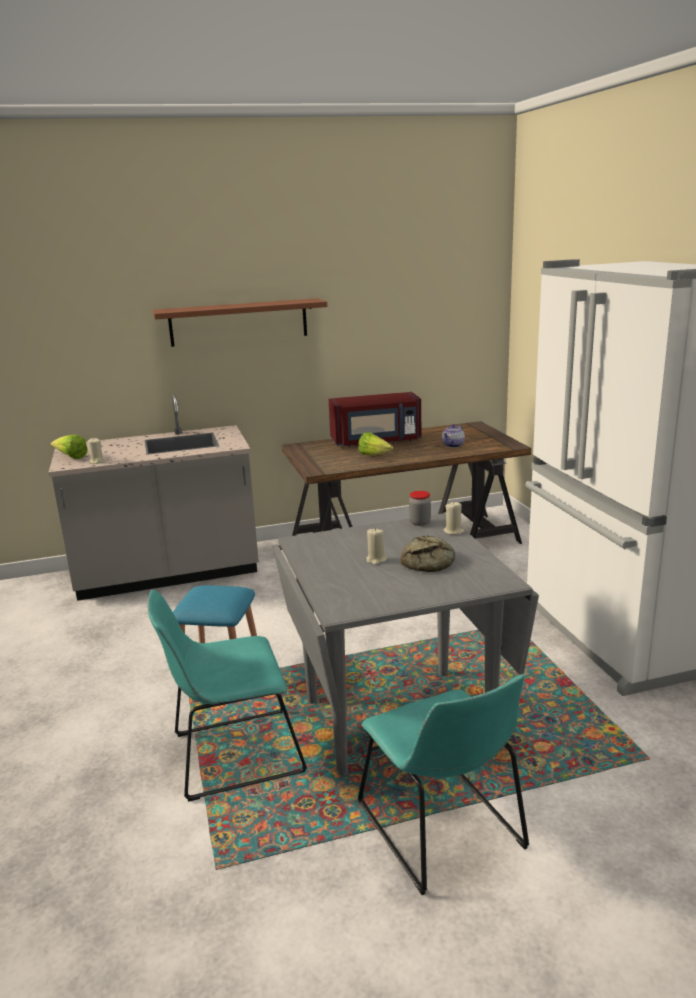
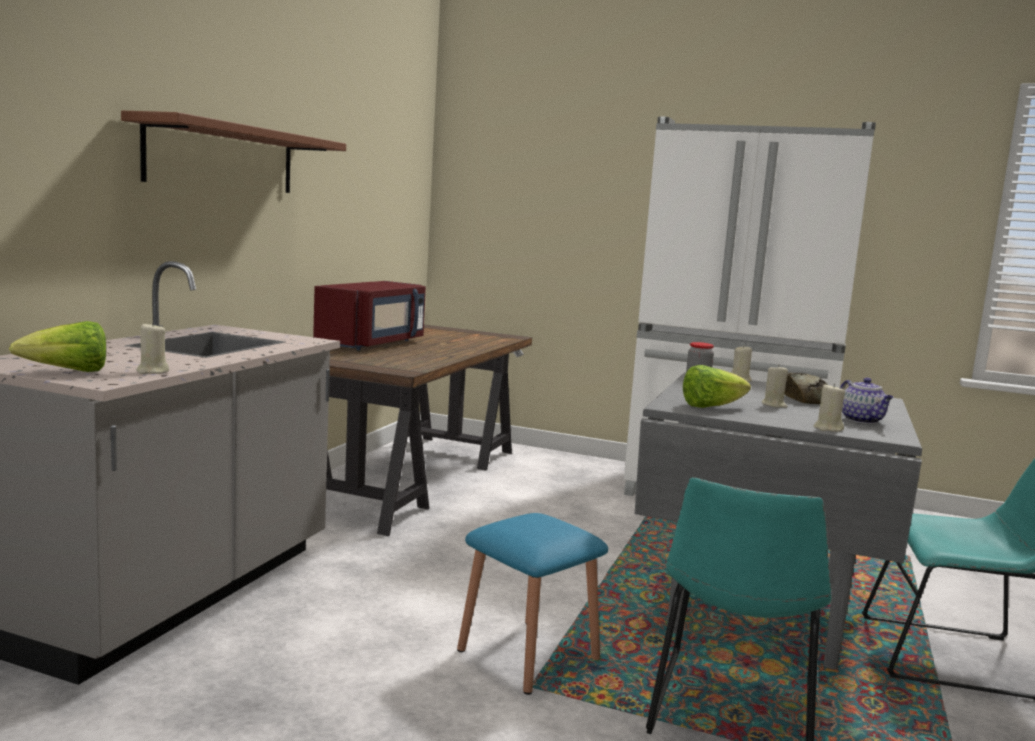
camera: 55 degrees left, 10 degrees down
(325, 589) = (827, 428): none -> beige candle
(374, 455) = (415, 354): lettuce -> lettuce (711, 407)
(453, 445) = (463, 340): teapot -> teapot (862, 420)

